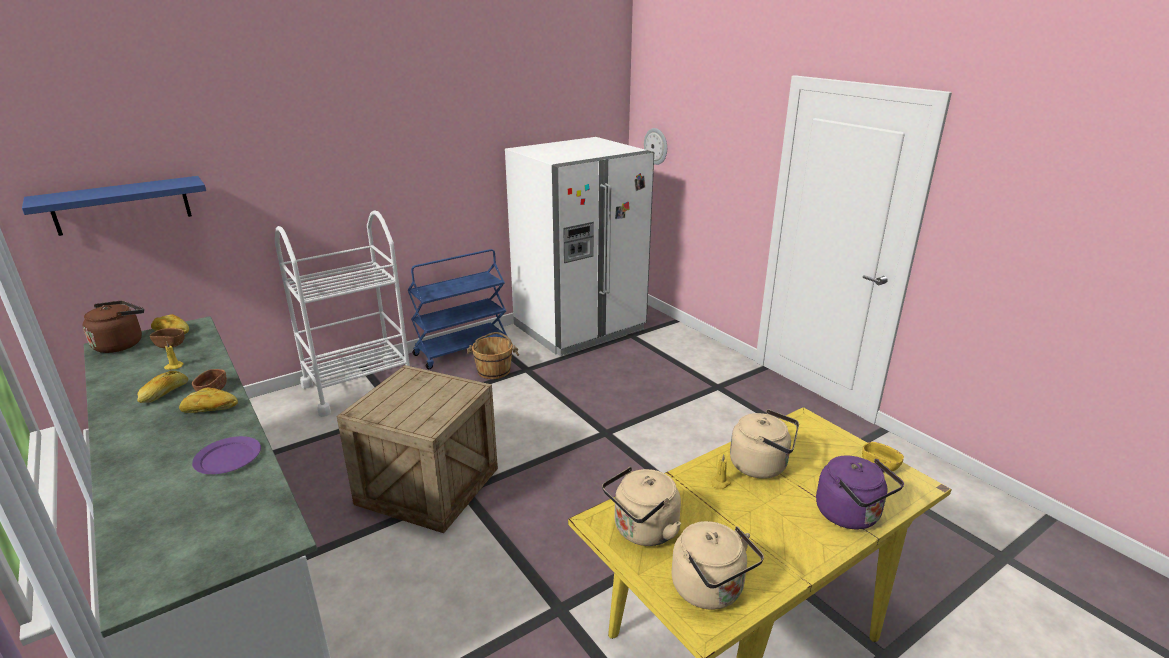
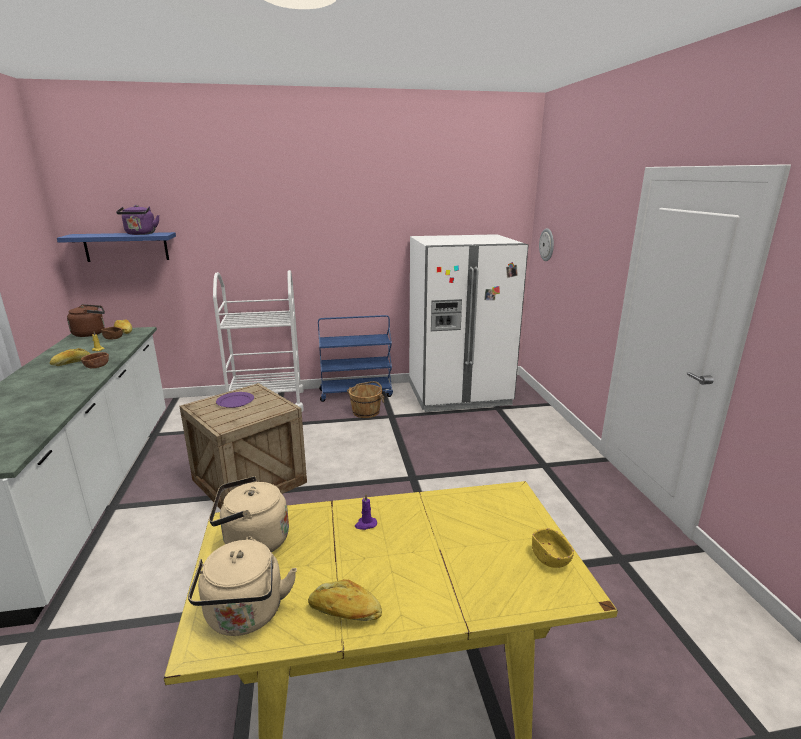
camera: 25 degrees right, 5 degrees down
(210, 409) = (80, 376): bread -> bread (345, 612)
(228, 457) = (48, 406): purple plate -> purple plate (235, 401)
(719, 483) = (365, 524): yellow candle -> purple candle
(762, 466) = (423, 521): beige kettle -> none
(851, 515) = (463, 597): purple kettle -> purple kettle (140, 234)

